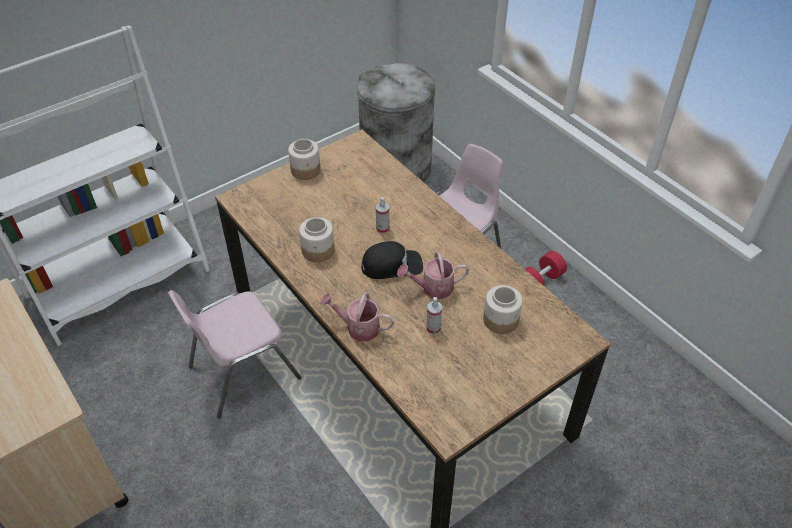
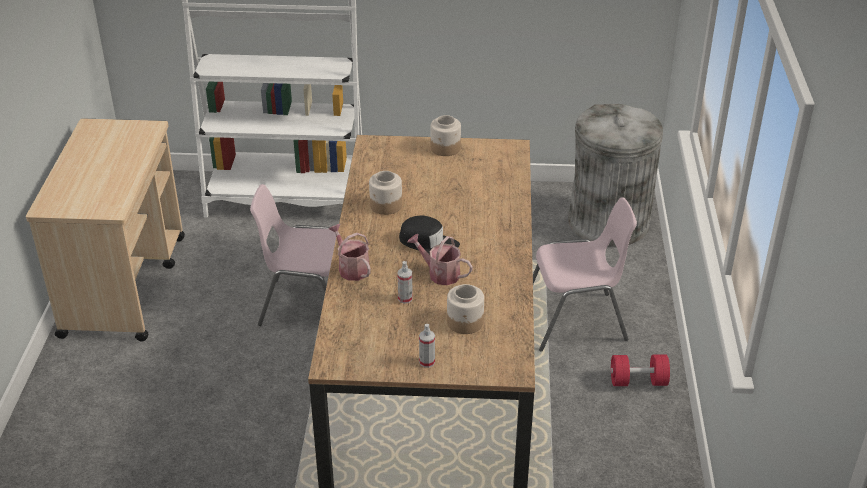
camera: 40 degrees right, 10 degrees down
(382, 229) = (453, 216): spray bottle -> spray bottle (427, 362)

